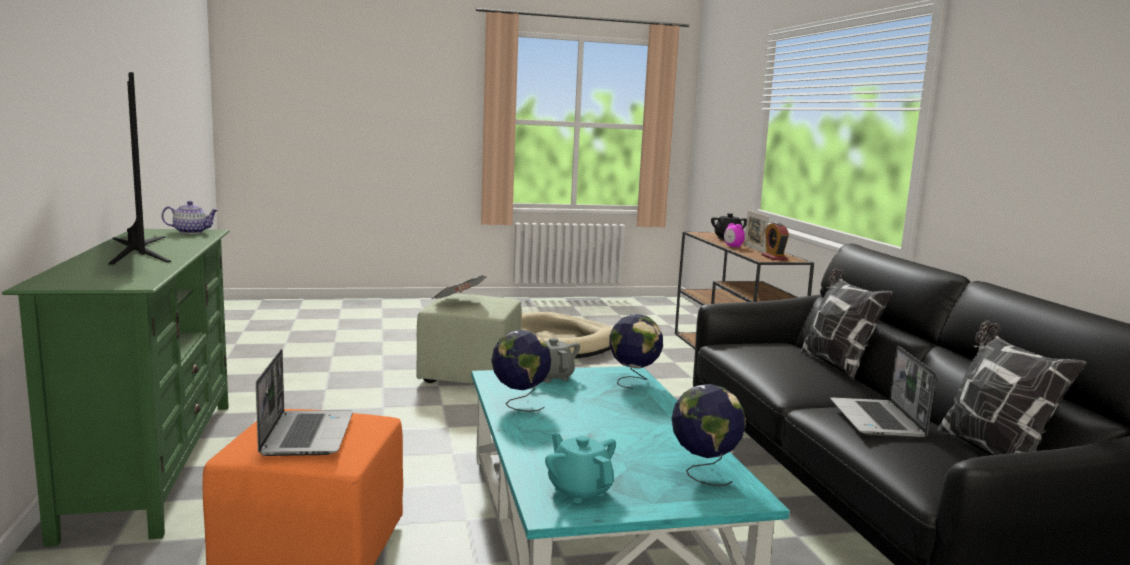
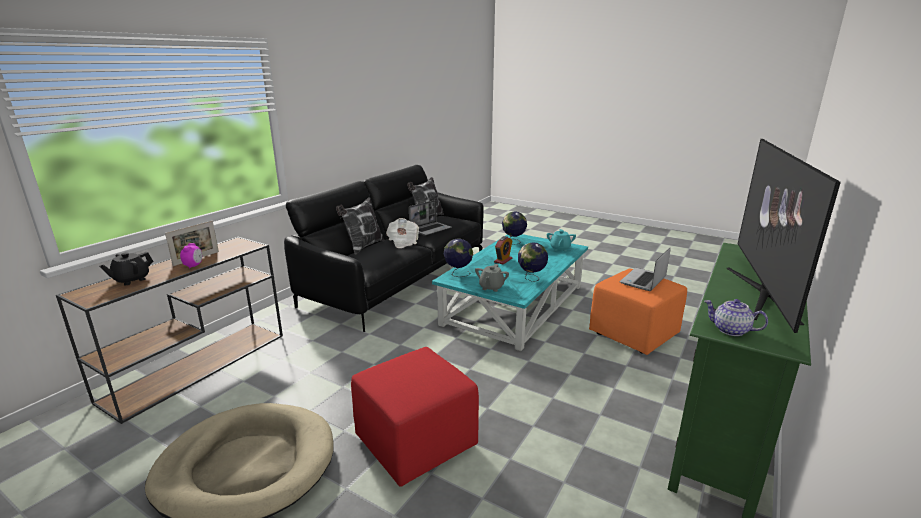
camera: 135 degrees left, 10 degrees up
(458, 302) = (428, 378): newspaper -> newspaper (403, 242)
(469, 374) = (415, 443): green ottoman -> red ottoman
(774, 257) = (236, 246): alarm clock -> alarm clock (503, 260)

